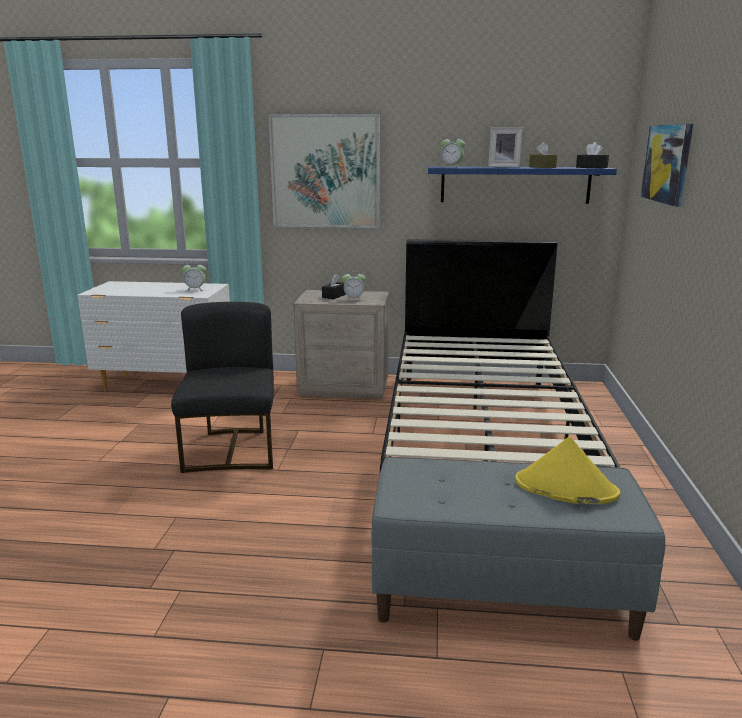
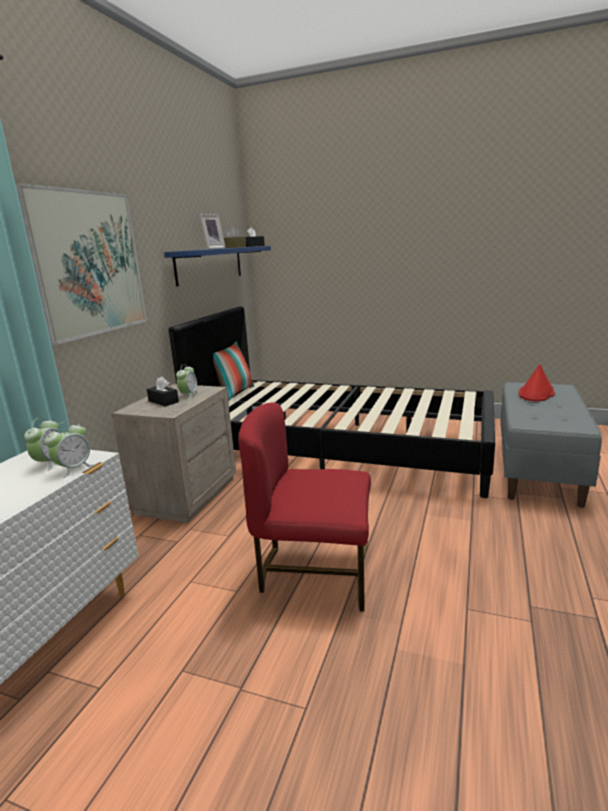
camera: 75 degrees left, 0 degrees up
(232, 450) = (315, 571): black chair -> red chair
(451, 167) = (199, 249): alarm clock -> alarm clock (74, 469)
(491, 336) = (234, 393): none -> pillow
(565, 488) = (536, 393): yellow hat -> red hat
(667, 163) = (329, 236): picture -> none

